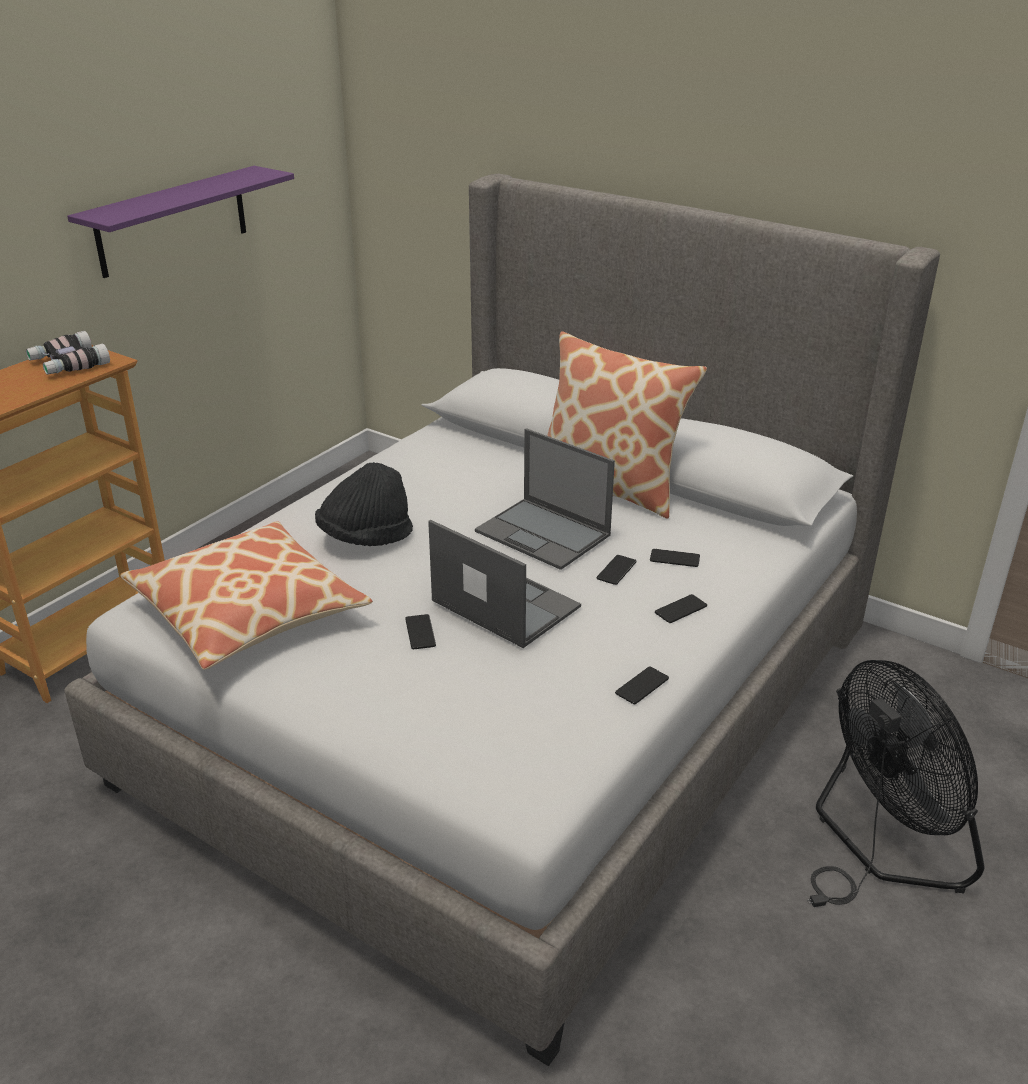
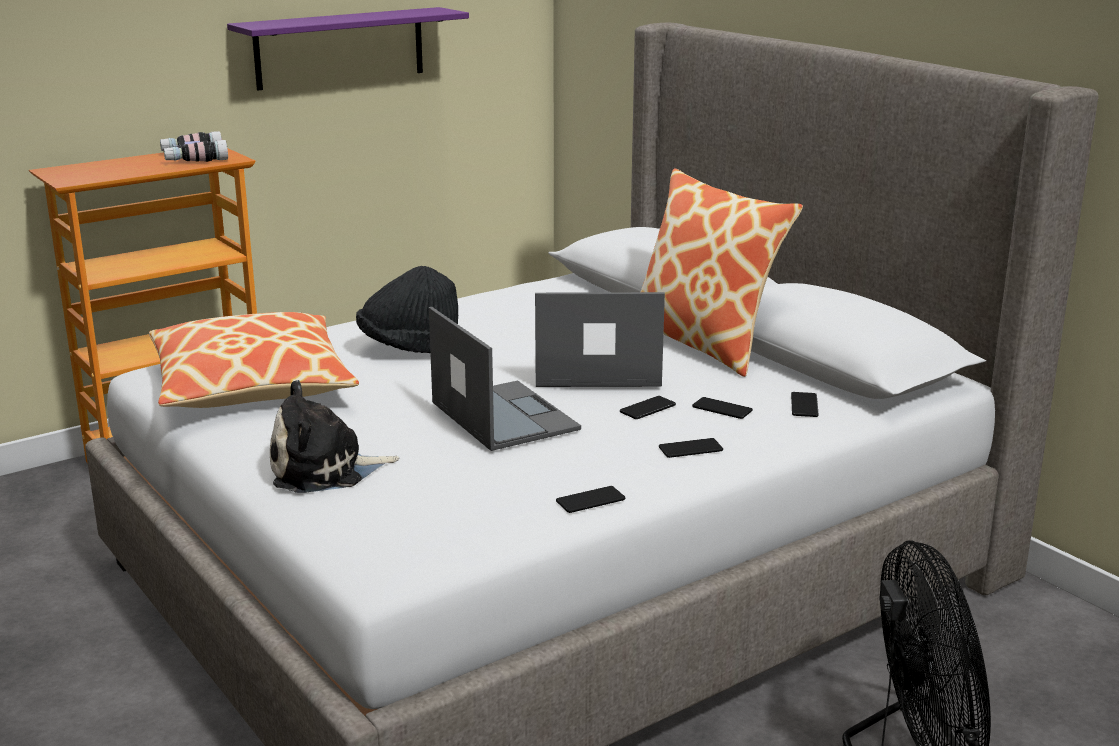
camera: 20 degrees right, 10 degrees down
(392, 703) = (325, 470): none -> plush toy
(420, 632) = (400, 424): phone -> phone (804, 405)
(544, 534) = (595, 370): laptop -> laptop turned 120 degrees clockwise

